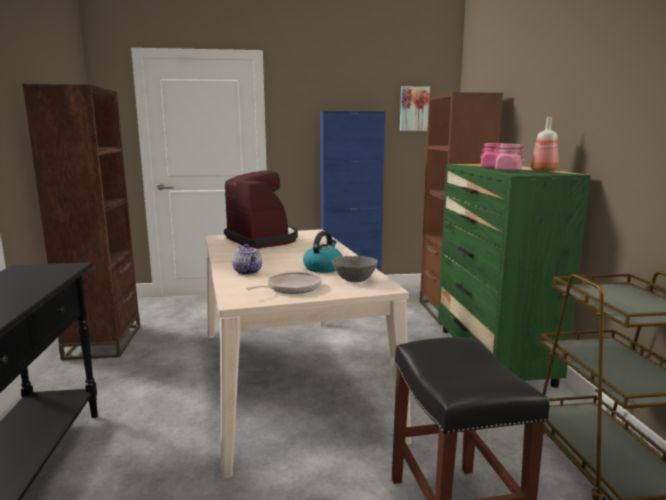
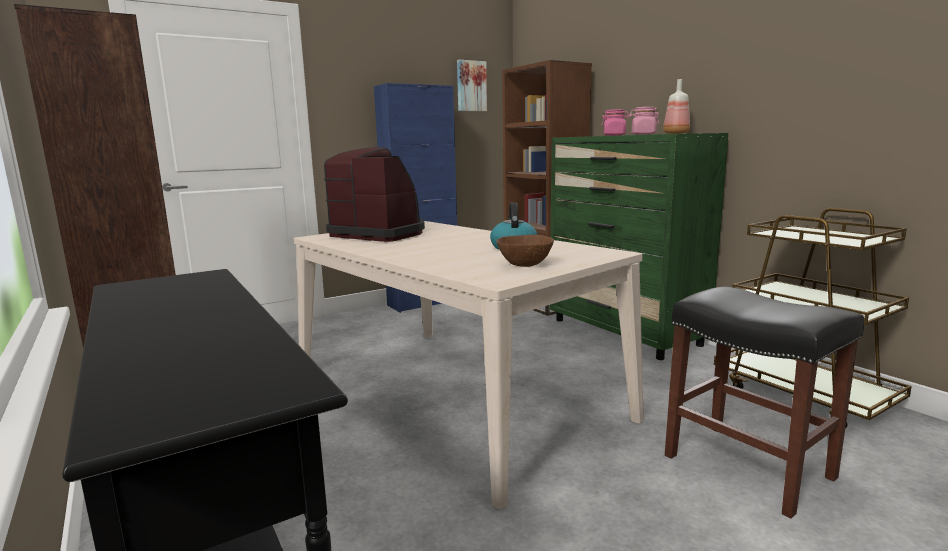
camera: 25 degrees left, 0 degrees up
(248, 272) = (440, 259): teapot -> none
(291, 288) = (524, 264): frying pan -> brown bowl
(354, 280) = (570, 251): grey bowl -> none

